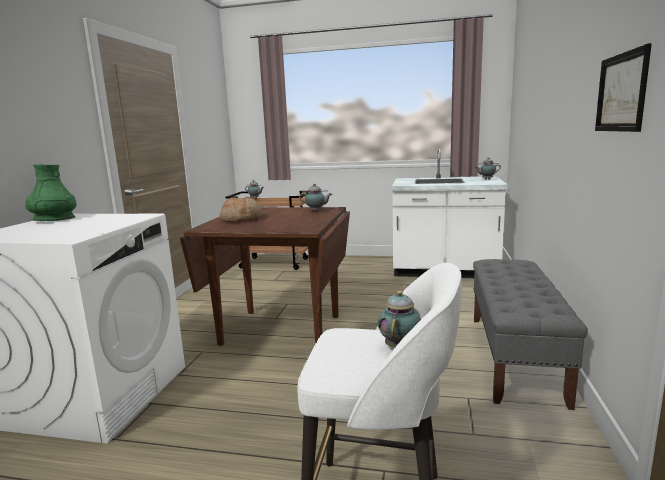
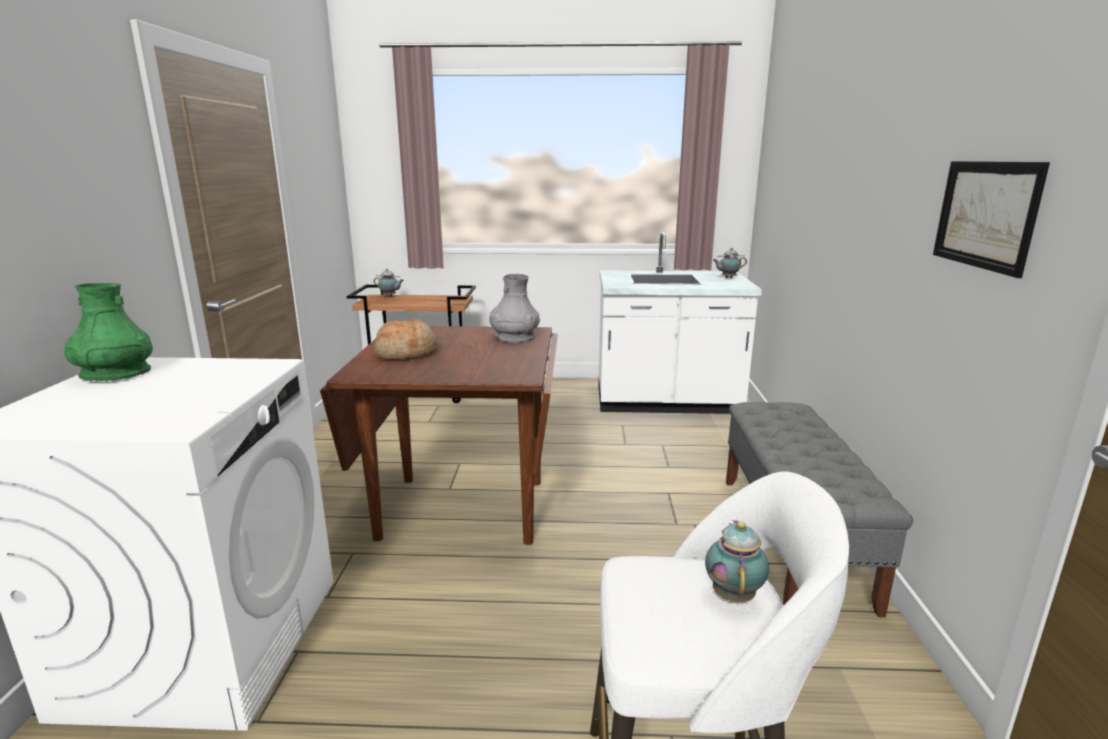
camera: 10 degrees left, 5 degrees up
(316, 211) = (514, 337): teapot -> grey vase

